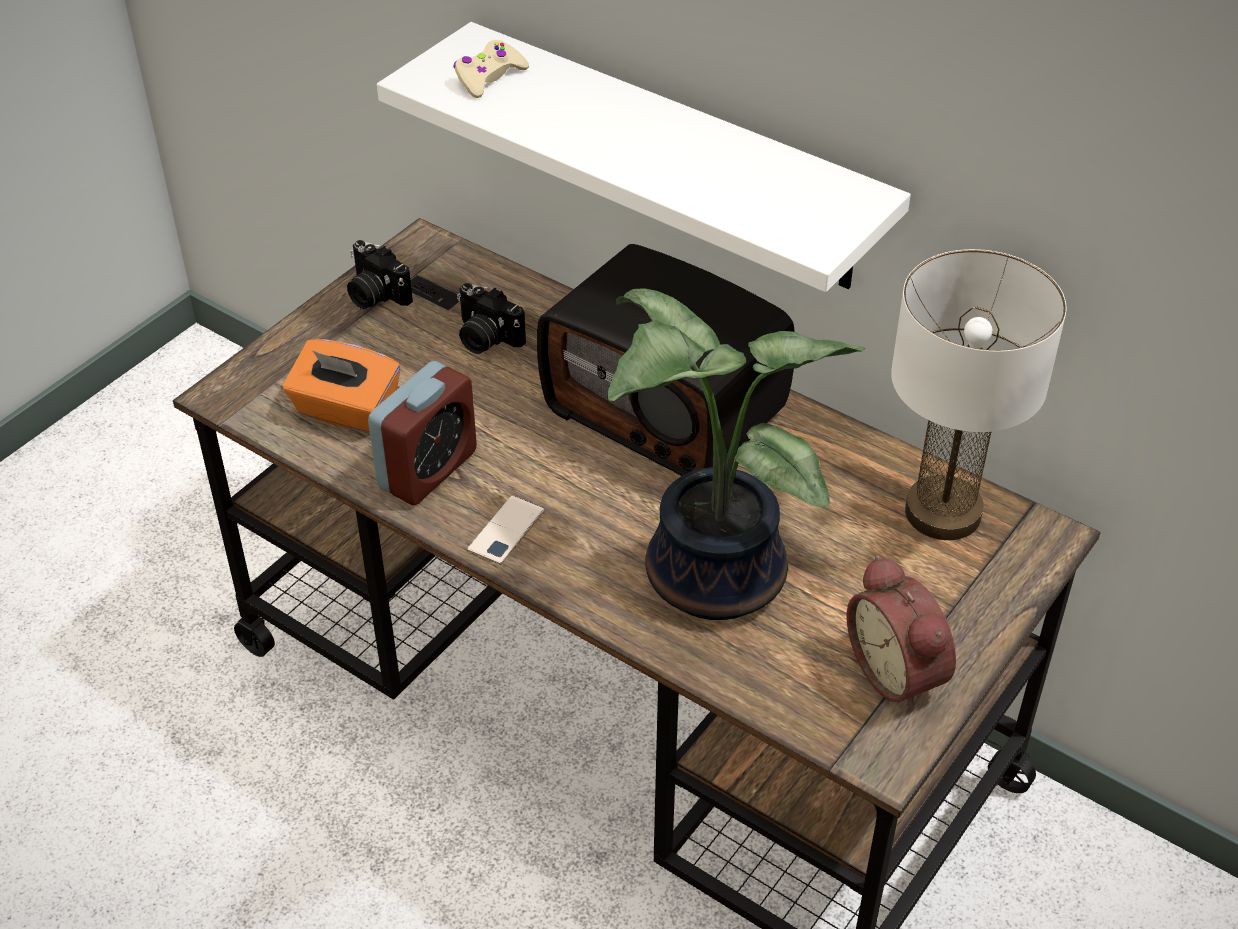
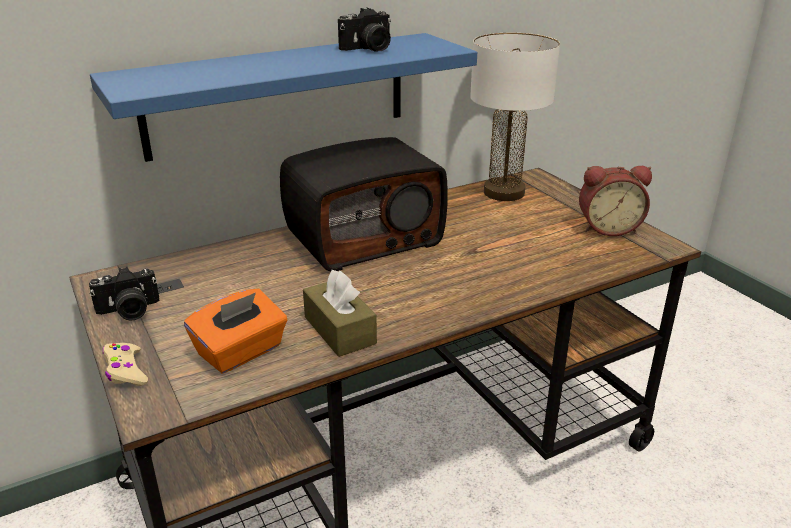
camera: 65 degrees left, 15 degrees down
(428, 470) = (339, 330): alarm clock -> brown tissue box
(485, 338) = (231, 279): camera -> camera (368, 49)
(489, 77) = (168, 77): beige game controller -> beige game controller (126, 371)
(506, 530) = (424, 313): phone -> none
(675, 158) = (278, 95): white shelf -> blue shelf
(705, 576) = (510, 259): potted plant -> none

